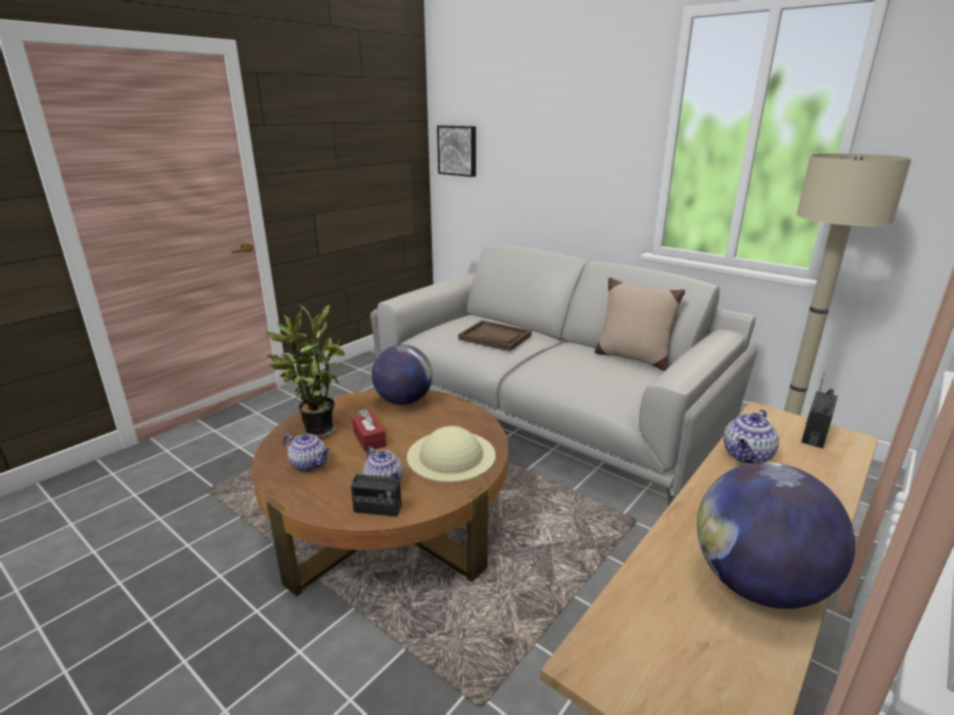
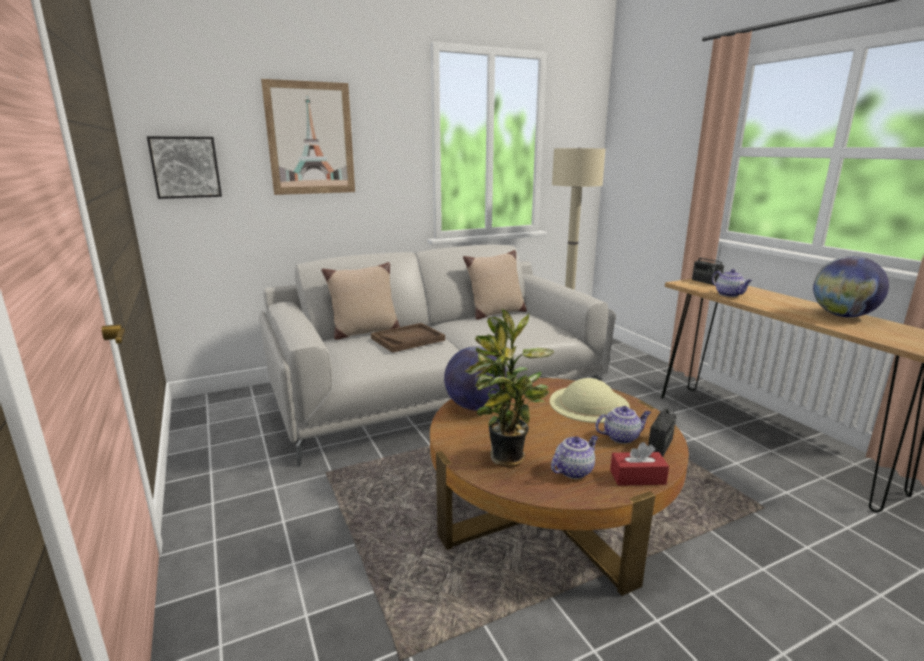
camera: 65 degrees left, 5 degrees down
(369, 439) = (540, 433): red tissue box -> red tissue box (637, 477)
(498, 321) = (364, 332): none -> beige pillow
(543, 129) = (310, 139): none -> picture

